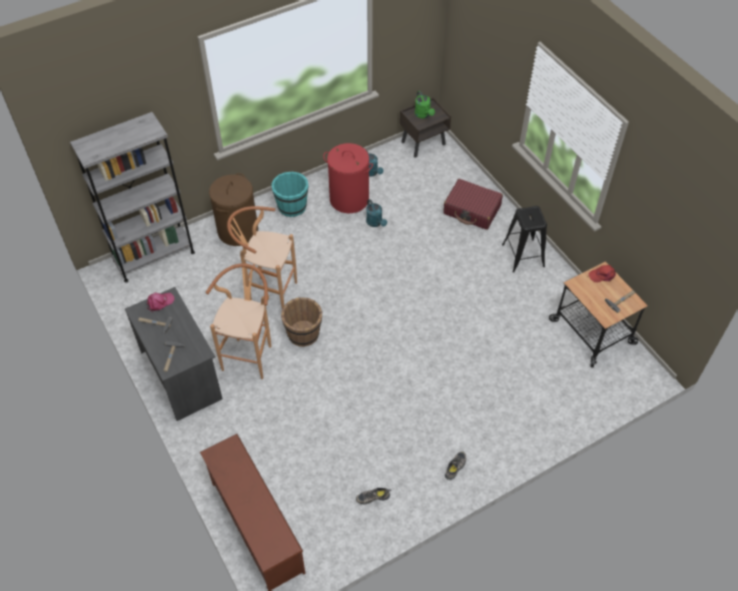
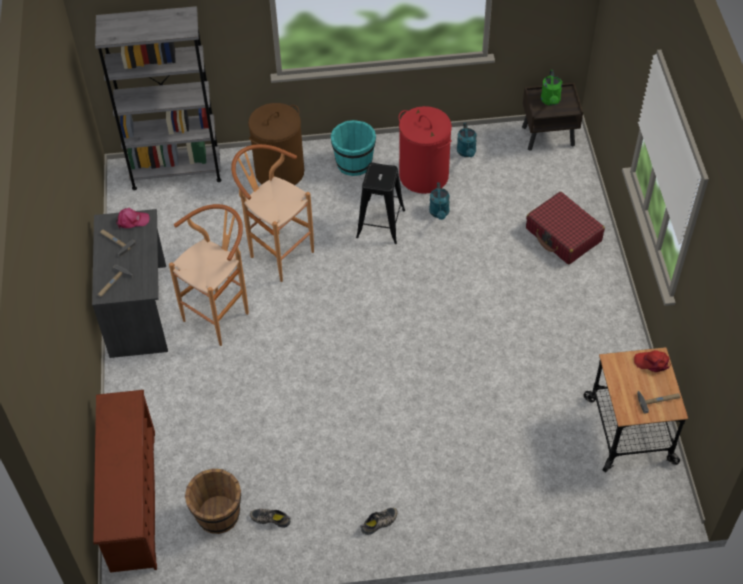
camera: 25 degrees right, 0 degrees up
(303, 334) = (290, 312): brown bucket -> brown bucket (218, 515)
(523, 255) = (595, 309): black stool -> black stool (380, 223)

